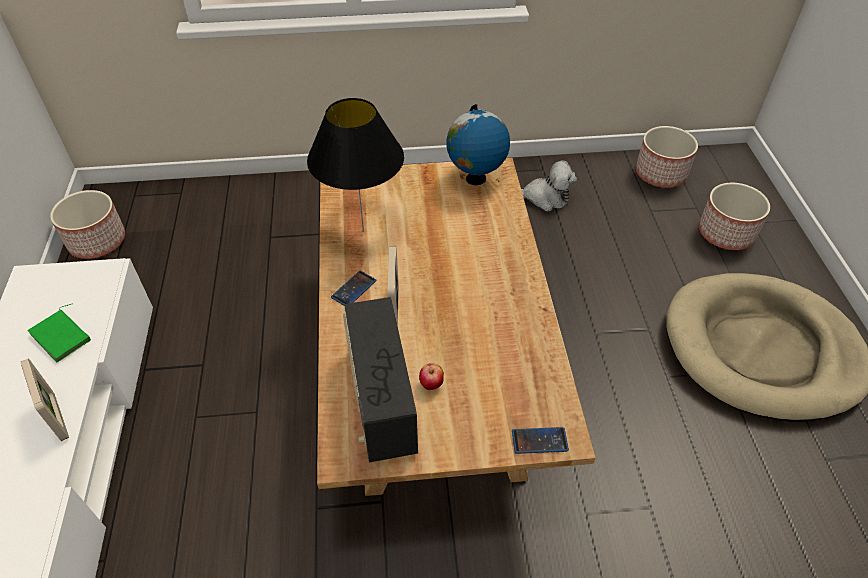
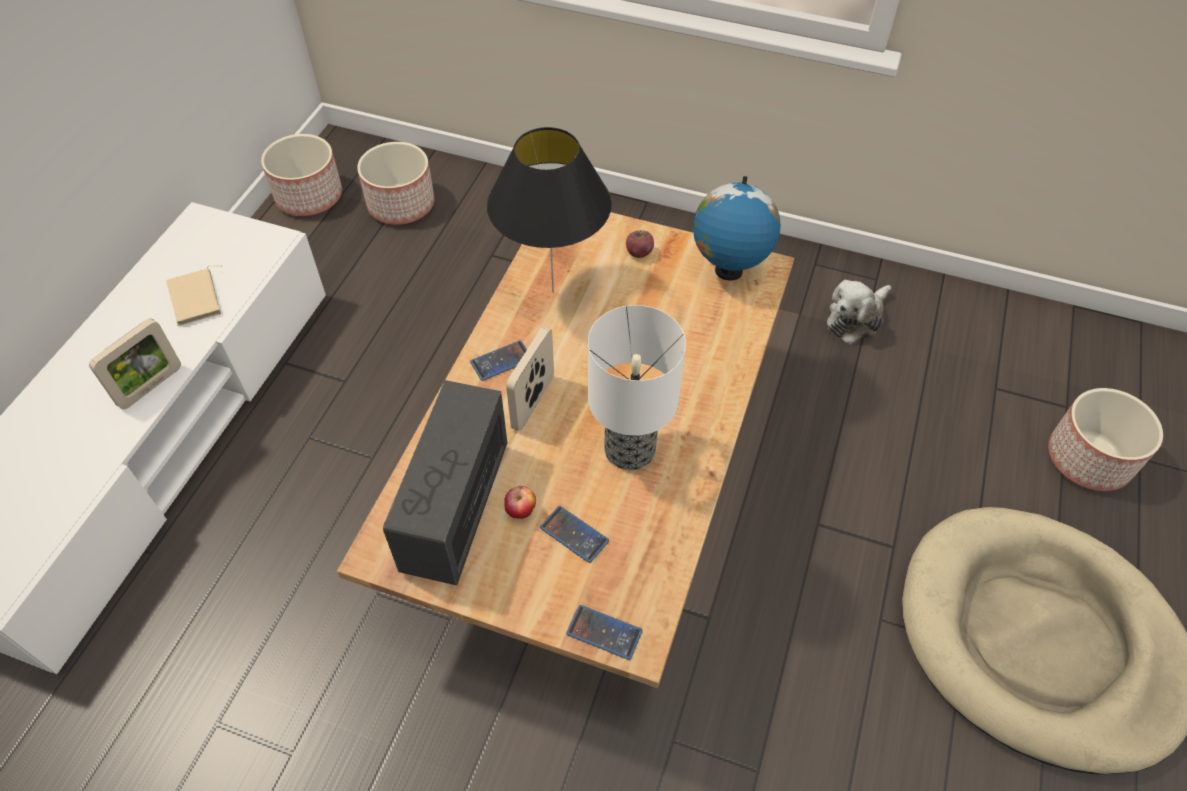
camera: 25 degrees right, 5 degrees up
(58, 417) = (151, 386): picture frame -> picture frame turned 45 degrees clockwise
(63, 336) = (198, 299): green book -> beige book
(408, 186) = (639, 252): none -> apple
(478, 385) = (574, 534): none -> phone
(481, 313) = (630, 448): none -> table lamp
(544, 198) = (855, 319): plush toy -> plush toy turned 105 degrees clockwise
(661, 174) = (1043, 341): planter -> planter (401, 205)

